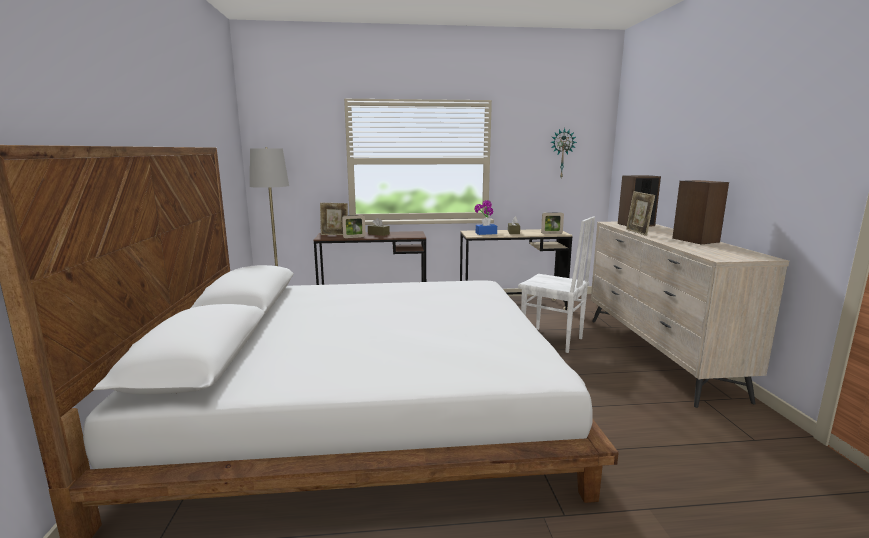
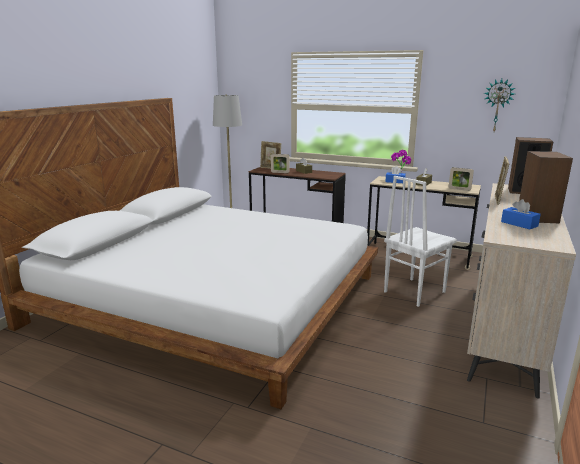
camera: 30 degrees right, 5 degrees up
(551, 340) = (413, 292): white chair -> white chair turned 75 degrees clockwise
(699, 246) = (519, 224): none -> blue tissue box

